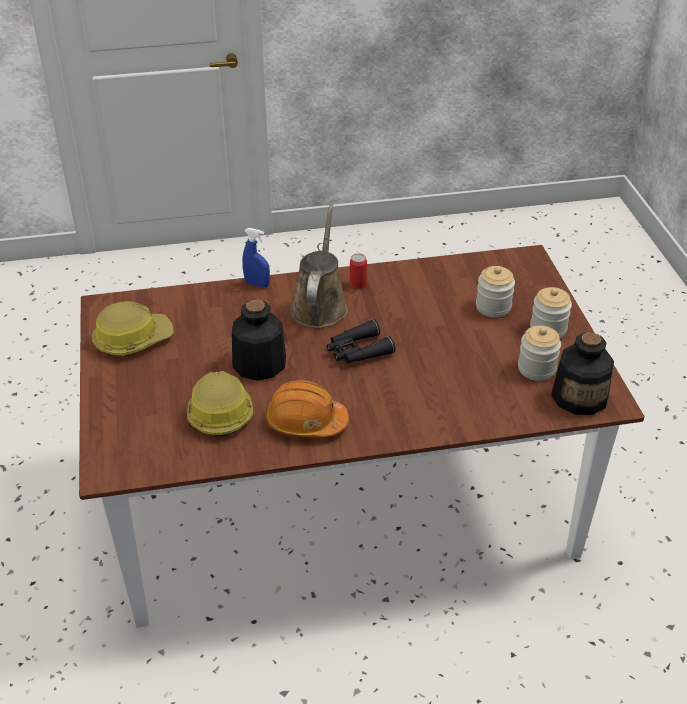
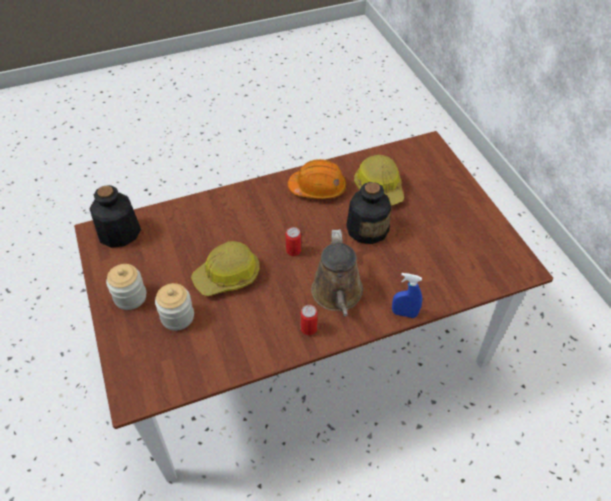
camera: 170 degrees right, 10 degrees up
(132, 339) = (477, 237): hard hat -> hard hat (228, 276)
(357, 351) = (293, 251): black binoculars -> can
(536, 368) = (147, 254): jar -> none

